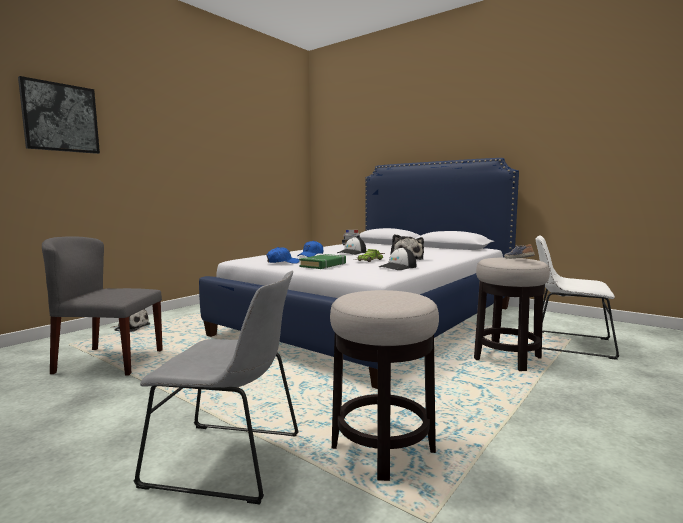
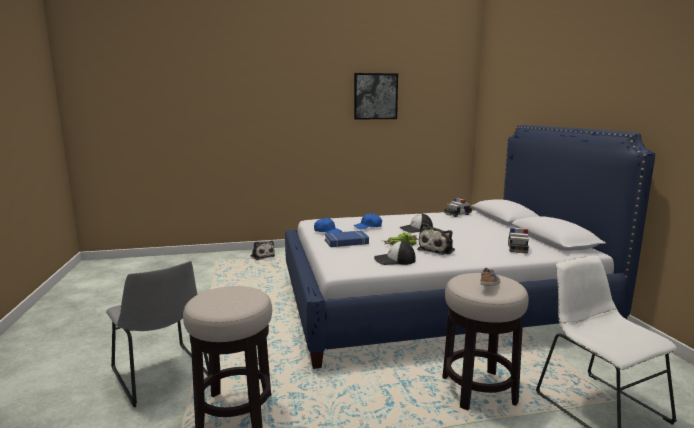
camera: 40 degrees right, 5 degrees up
(60, 117) = (227, 98): picture -> picture (375, 96)
(109, 361) = (214, 281): grey chair -> none
(323, 265) = (346, 242): green book -> blue book
(450, 252) = (517, 249): none -> toy car

